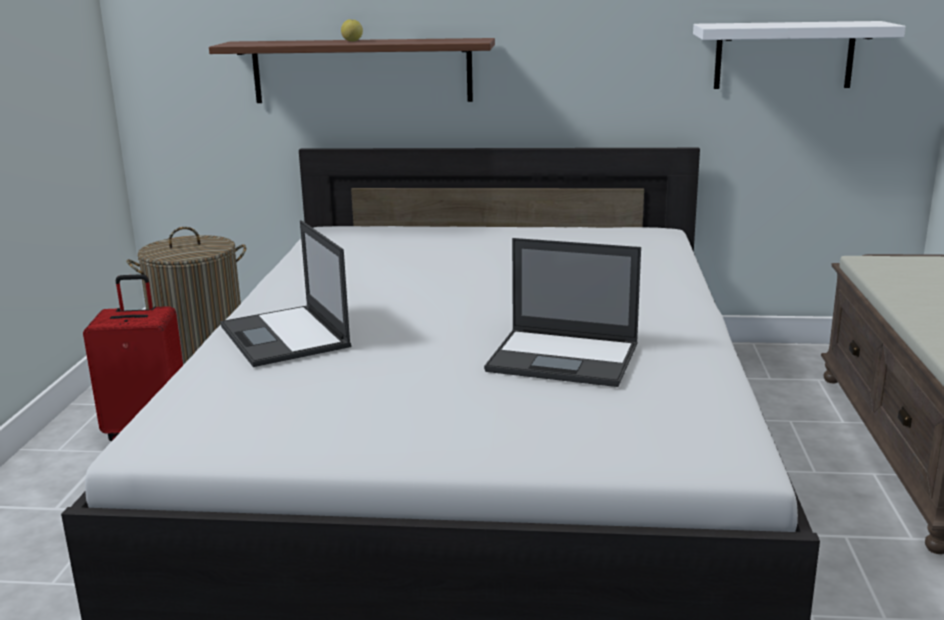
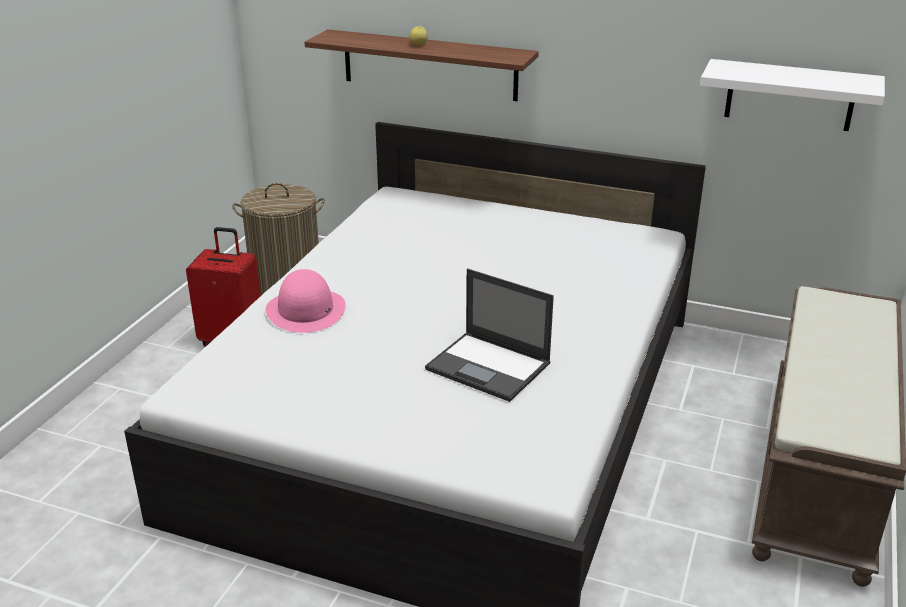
camera: 15 degrees right, 10 degrees up
(285, 337) = (306, 310): laptop -> pink hat

